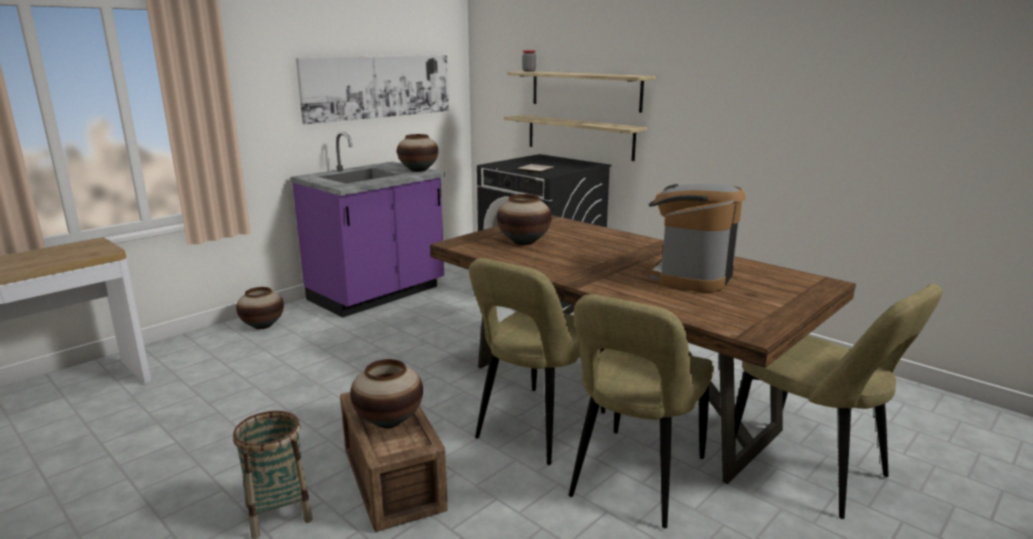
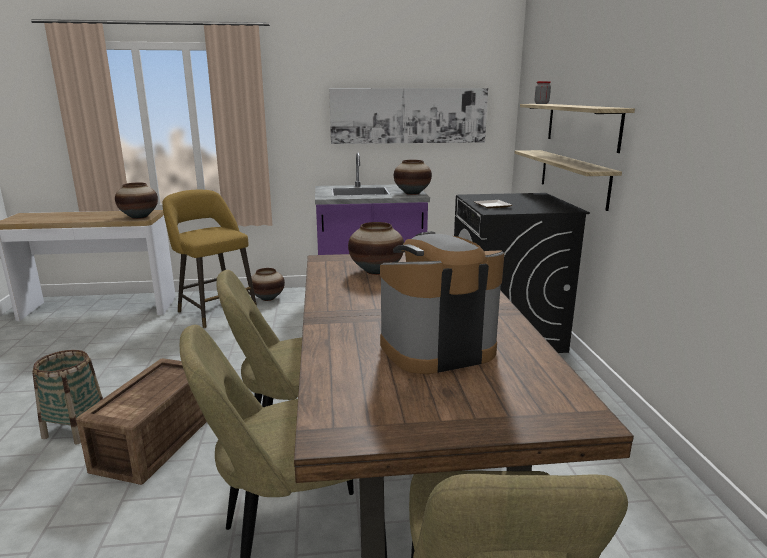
camera: 40 degrees right, 0 degrees up
(218, 356) = (215, 311): none -> yellow stool
(389, 421) = (149, 391): vase -> vase (139, 217)

